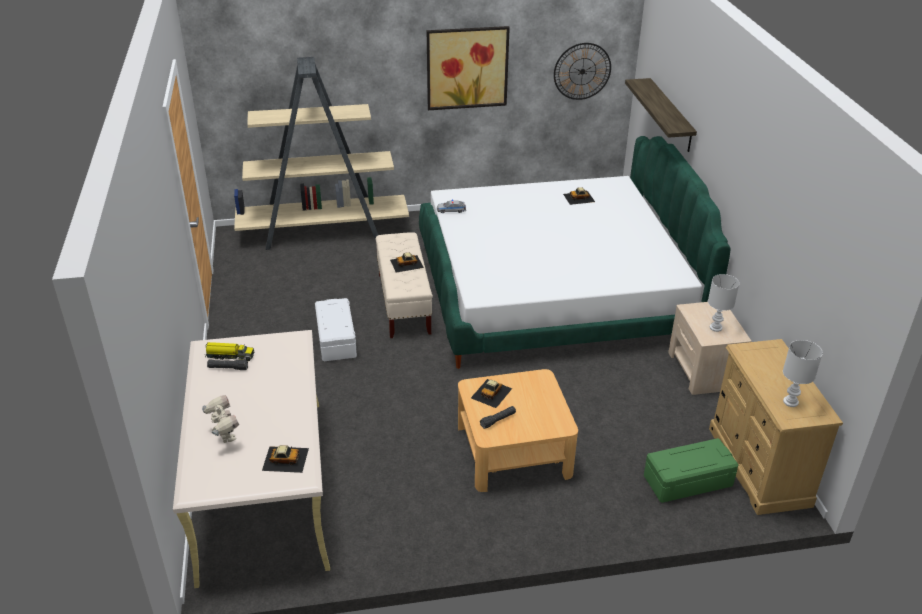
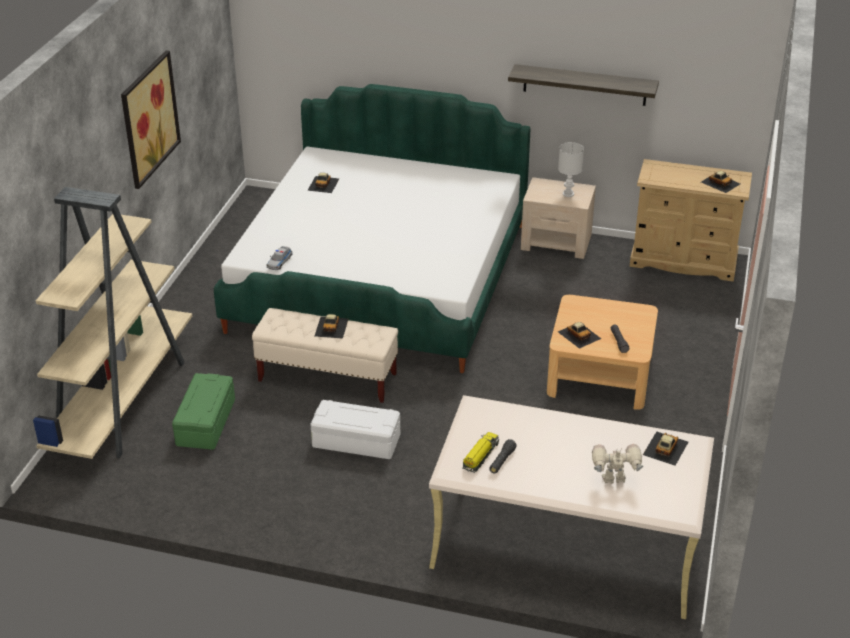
camera: 65 degrees left, 0 degrees up
(582, 71) = (209, 68): wall clock -> none
(670, 115) = (347, 59): shelf -> shelf (584, 85)
(688, 480) = (682, 298): green storage box -> green storage box (205, 422)
(791, 402) = (720, 182): white table lamp -> toy car

